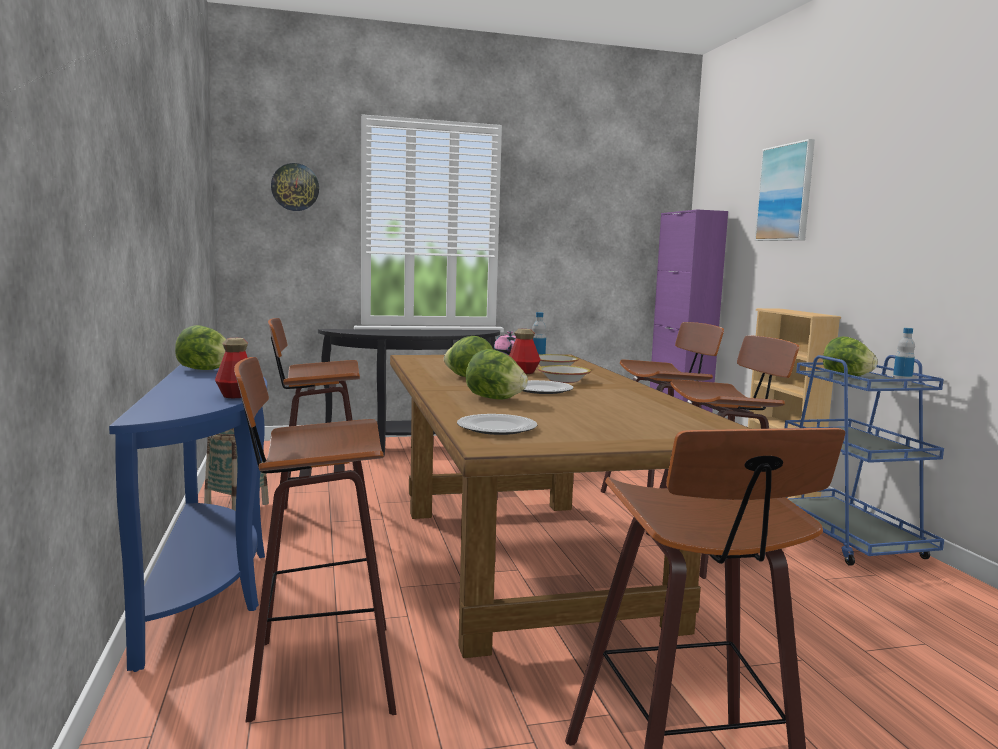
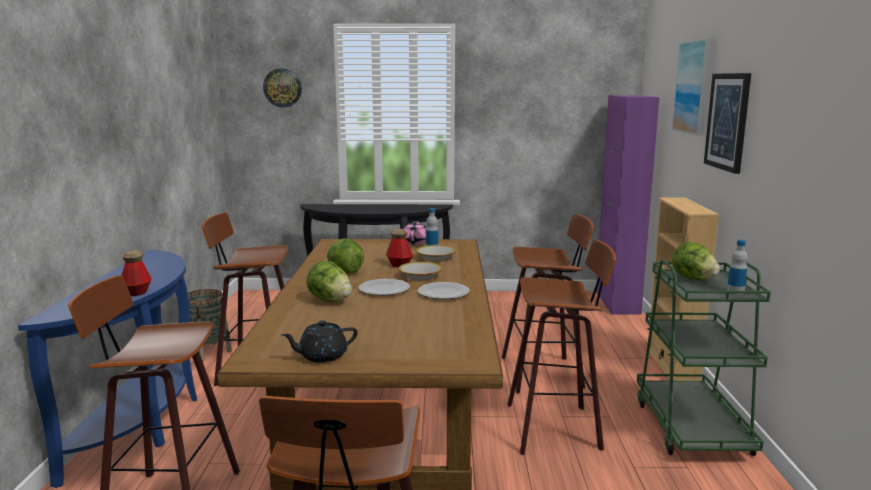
camera: 15 degrees right, 5 degrees up
(204, 369) = (152, 259): lettuce -> none
(496, 427) = (284, 337): plate -> plate (443, 293)
(569, 440) = (322, 356): none -> black teapot
(846, 220) = (727, 121): none -> picture
(847, 540) = (691, 427): blue cart -> green cart

